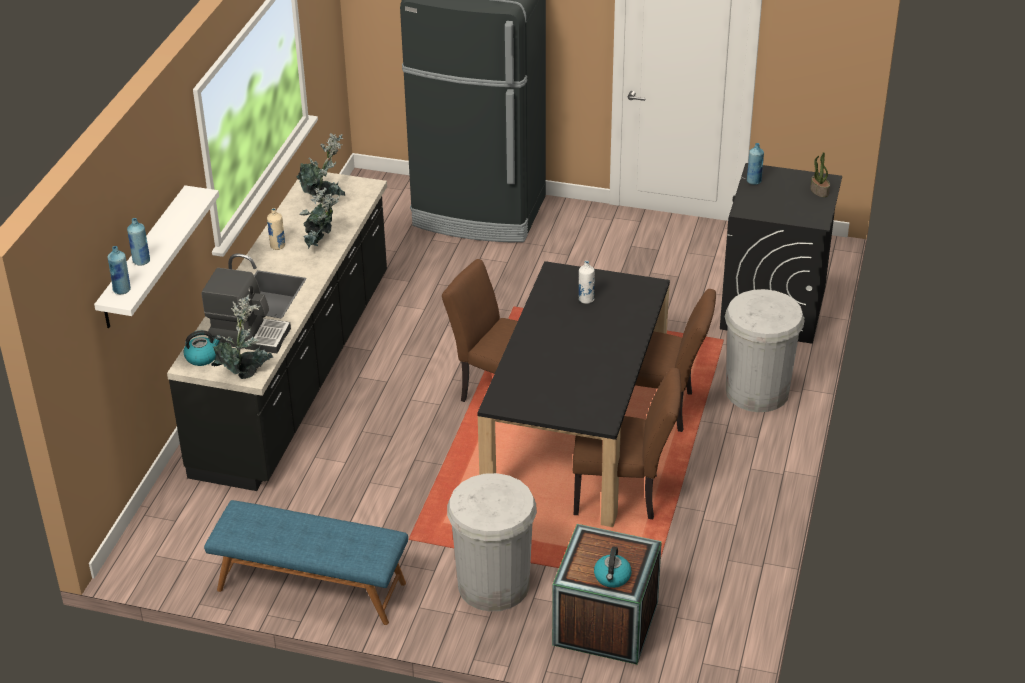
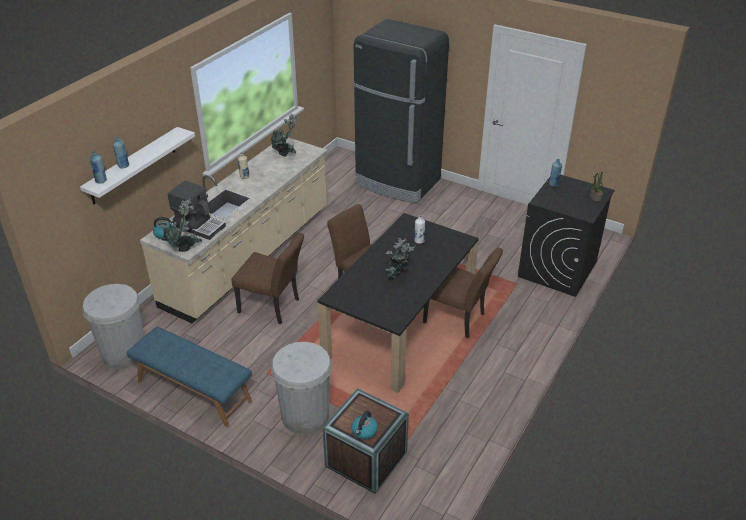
camera: 15 degrees right, 0 degrees up
(296, 373) = (249, 256): black counter -> beige counter
(321, 244) = (270, 179): potted plant -> potted plant (398, 275)
(624, 495) = (414, 372): brown chair -> brown chair (273, 307)
(757, 391) = (527, 321): white trash can -> white trash can (124, 353)

